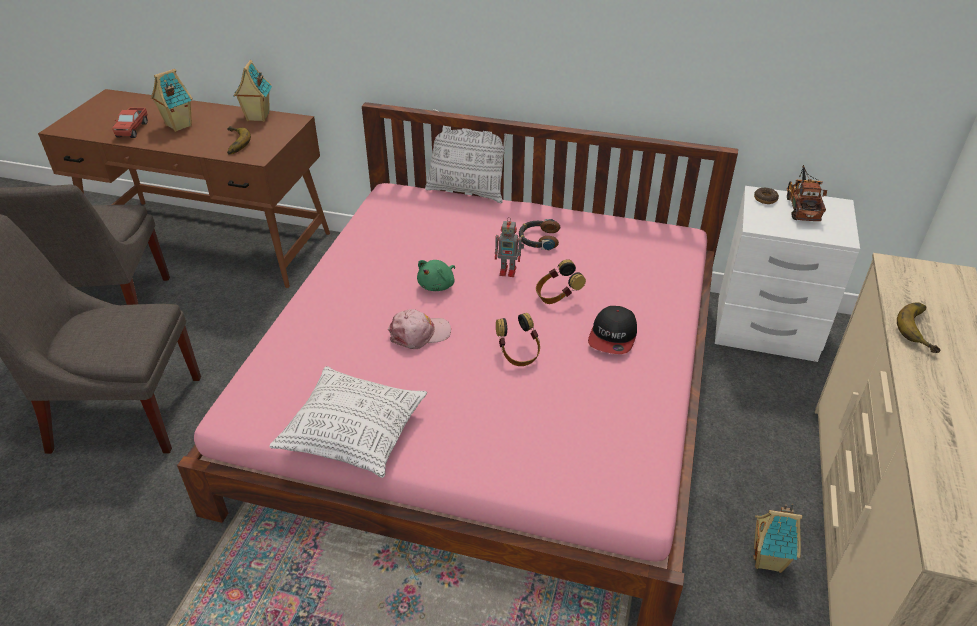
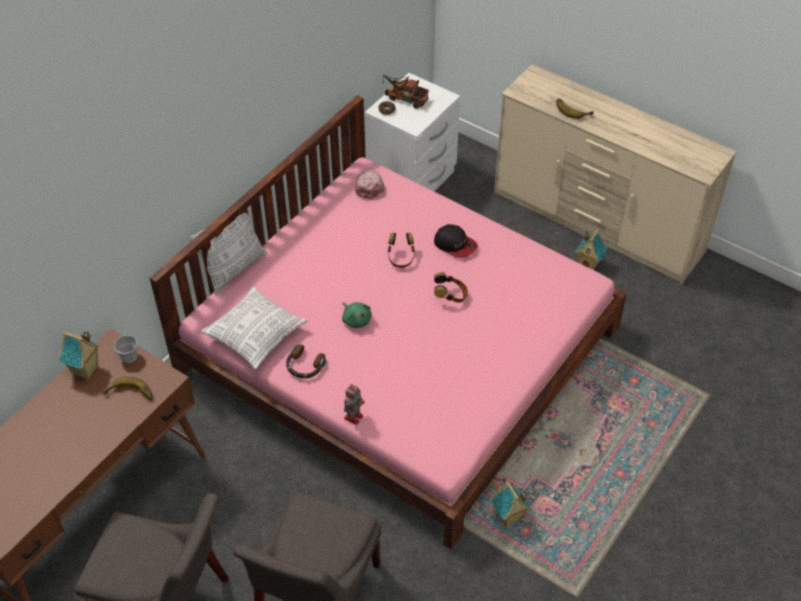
camera: 70 degrees left, 10 degrees up
(133, 130) = (46, 475): toy truck -> none
(178, 126) = (62, 436): toy house -> toy house (508, 518)
(280, 132) = (129, 357): none -> cup
(354, 433) = (490, 398): pillow -> pillow (255, 335)
(419, 334) = (409, 342): pink cap -> pink cap (369, 186)
(509, 271) = (359, 275): toy robot -> toy robot (354, 416)
(538, 239) = (328, 246): headphones -> headphones (304, 366)

